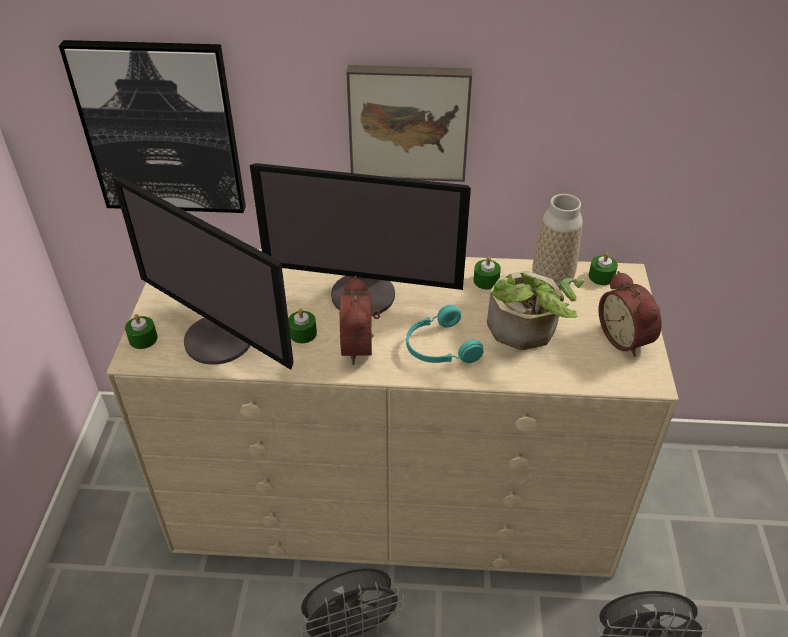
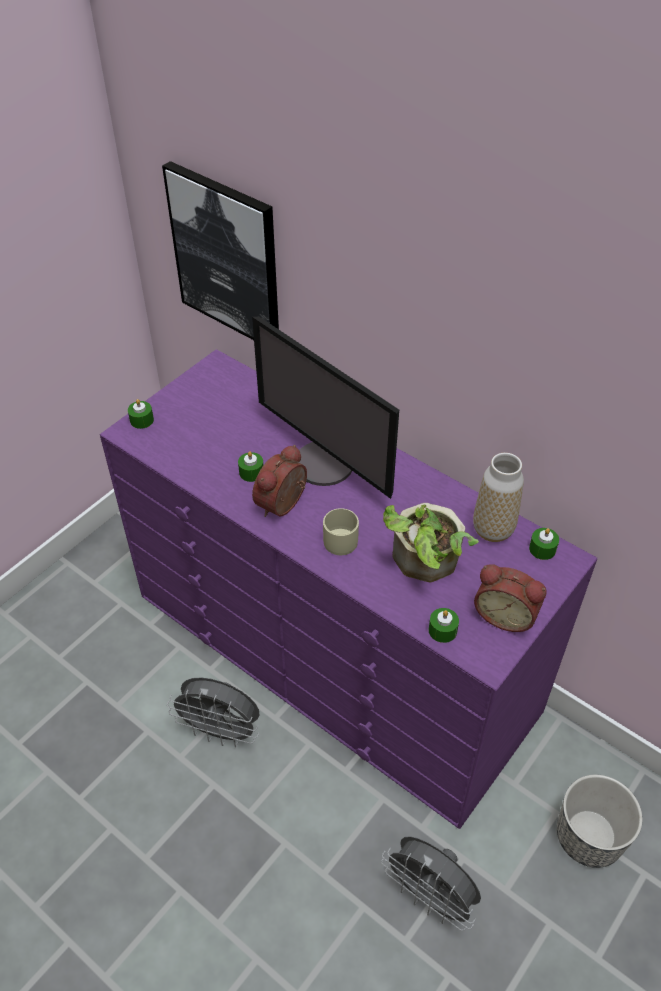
camera: 35 degrees right, 5 degrees up
(221, 339) = (192, 447): monitor -> none
(394, 496) = (333, 652): beige dresser -> purple dresser
(409, 121) = (406, 330): picture -> none
(439, 347) = (341, 538): turquoise headphones -> beige mug
(486, 281) = (435, 501): green candle -> green candle (442, 630)
(626, 338) = (505, 614): alarm clock -> alarm clock turned 75 degrees counterclockwise
(703, 520) = (589, 837): none -> planter

